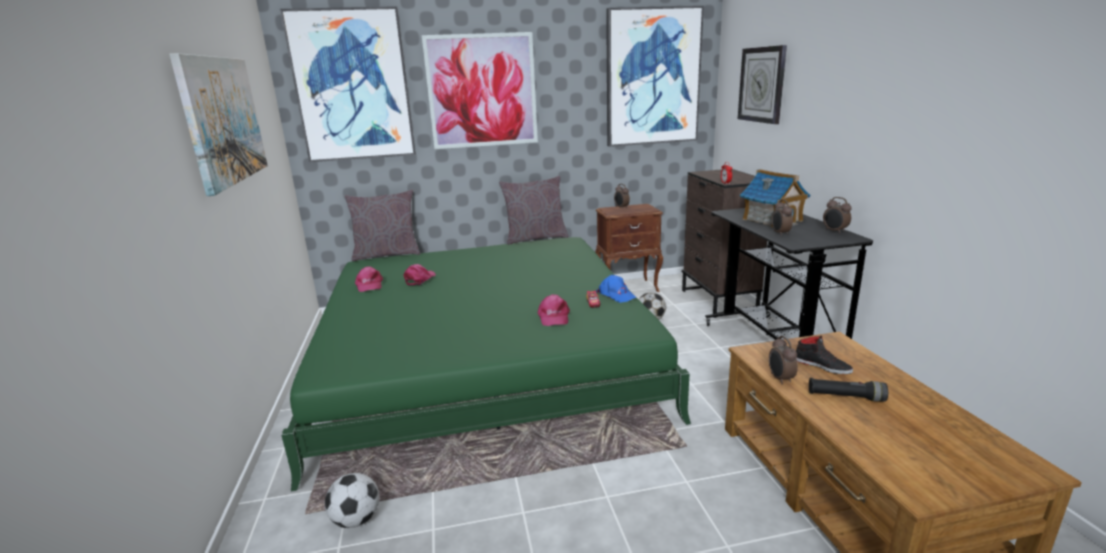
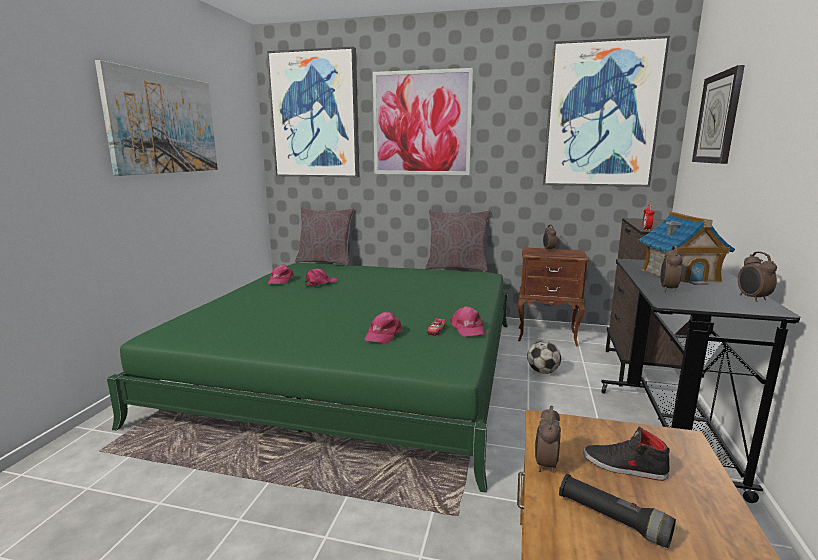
camera: 25 degrees right, 5 degrees down
(356, 520) = (122, 470): football -> none
(616, 295) = (467, 328): blue cap -> pink cap
(822, 366) = (624, 467): black shoe -> black shoe turned 135 degrees clockwise

